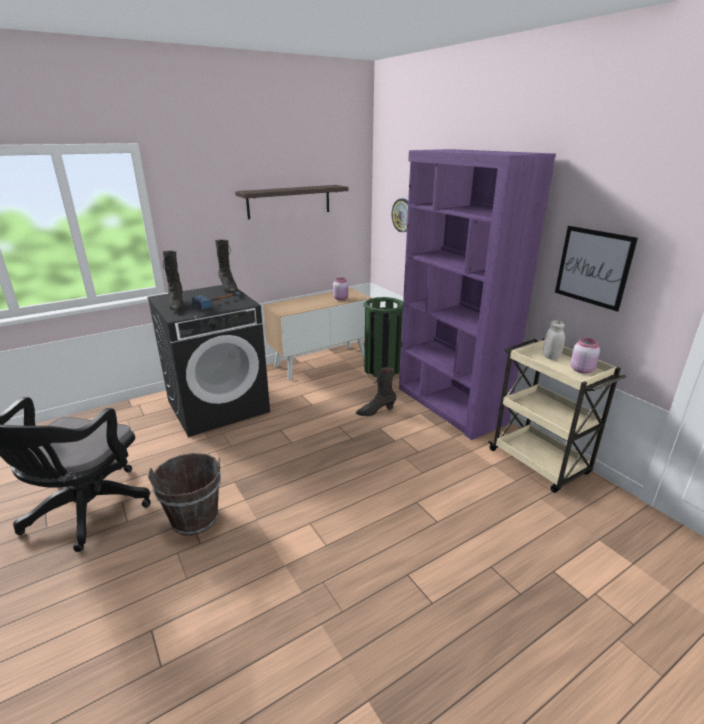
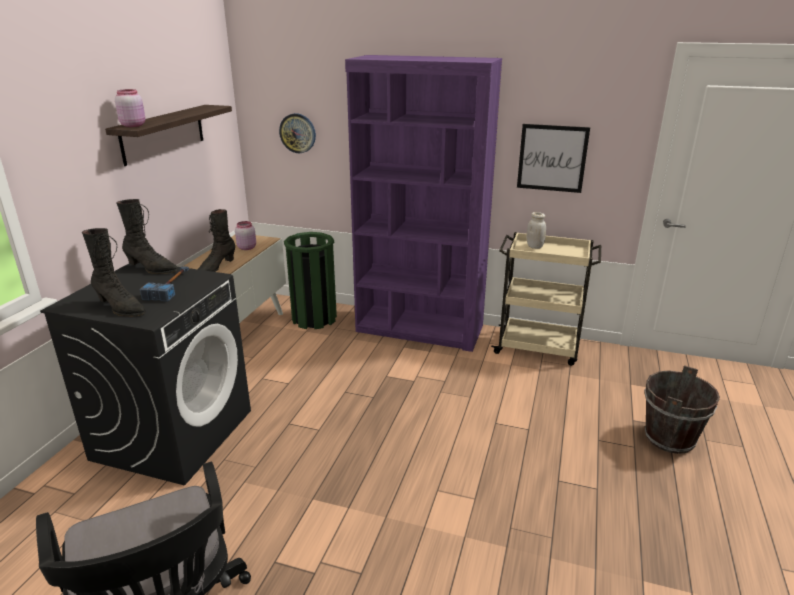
camera: 40 degrees left, 0 degrees up
(194, 519) = (322, 557): brown bucket -> brown bucket (670, 438)
(375, 411) = (362, 362): black boot -> black boot (216, 267)
(582, 370) = (567, 250): pink jar -> pink jar (133, 125)

